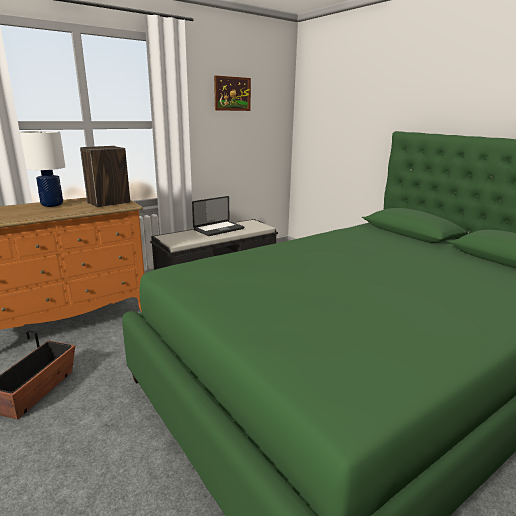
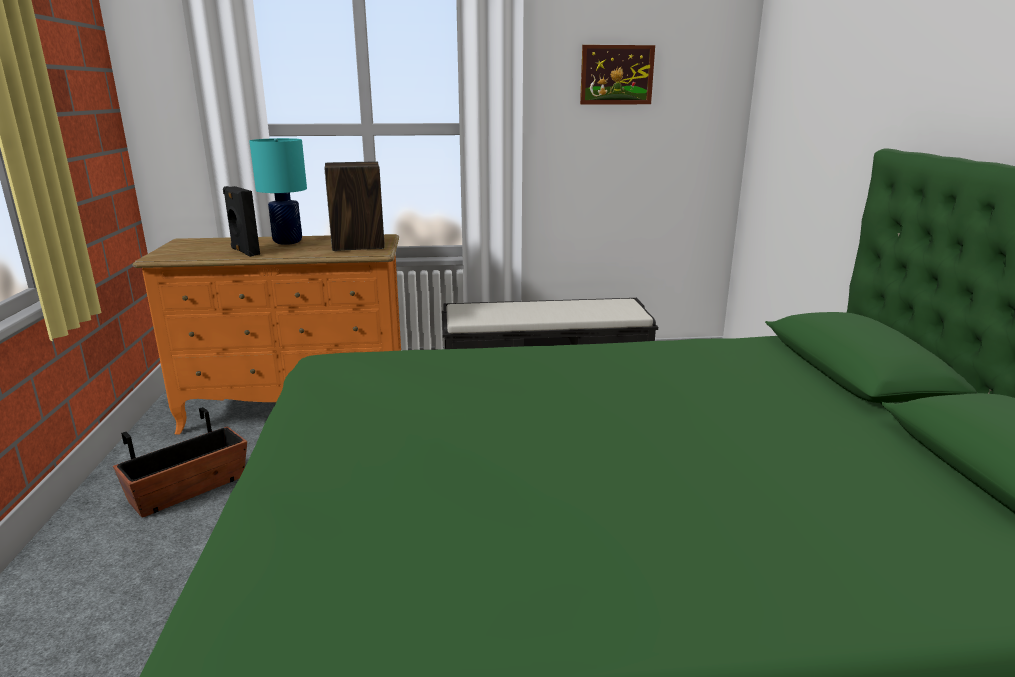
camera: 30 degrees right, 0 degrees up
(30, 214) = (244, 252): none -> black speaker
(53, 205) = (288, 243): white table lamp -> turquoise table lamp
(219, 229) = (553, 307): laptop -> none

